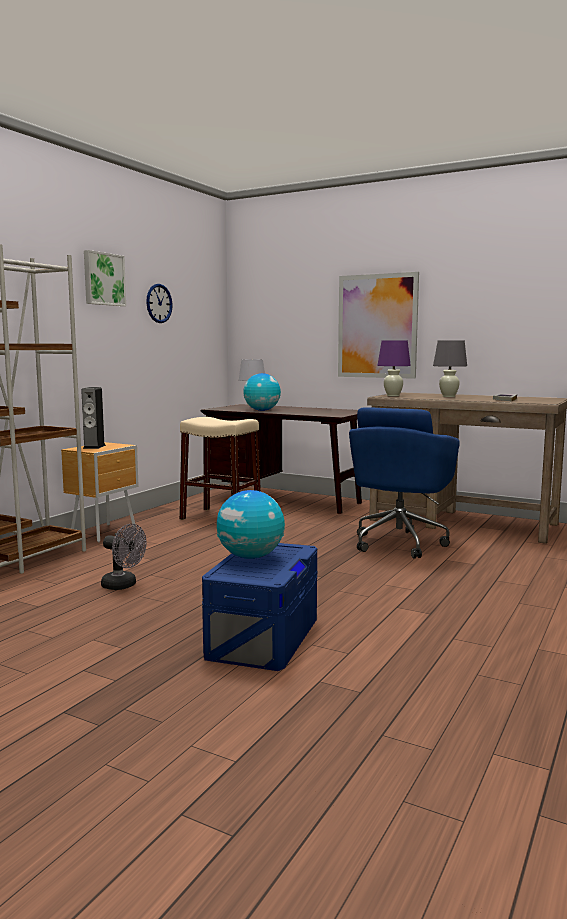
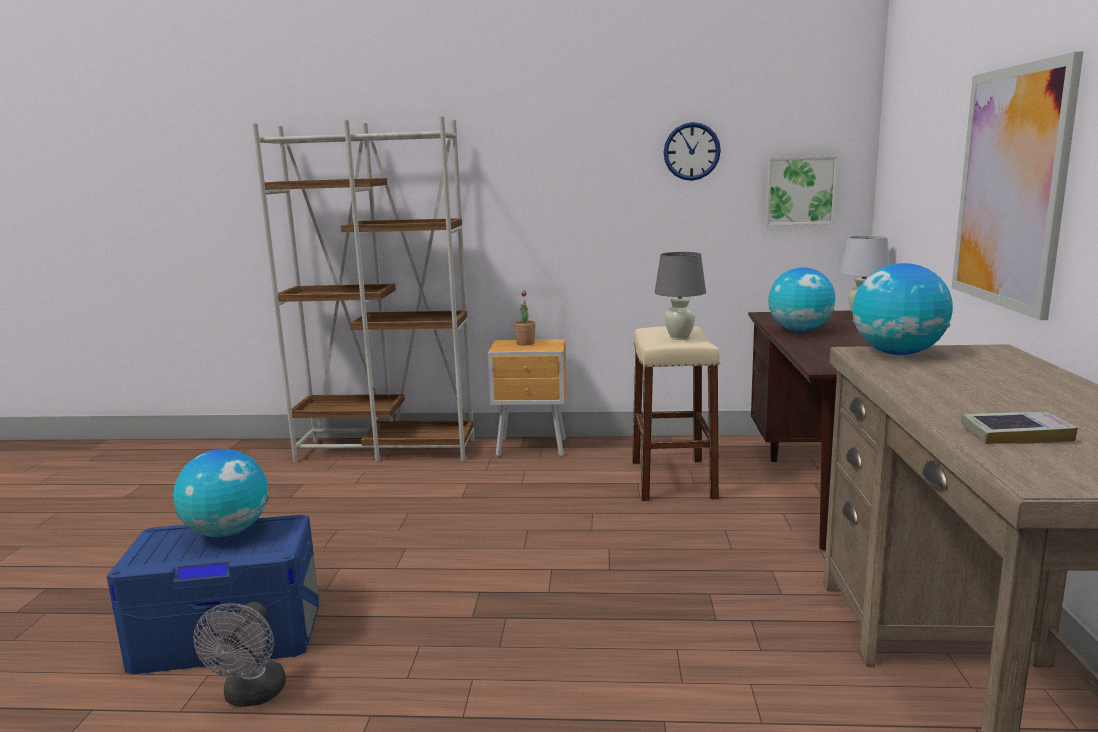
camera: 65 degrees right, 5 degrees up
(94, 446) = (525, 343): speaker -> potted plant
(103, 279) = (579, 129): picture -> picture (799, 190)
(123, 585) = (364, 512): grey fan -> grey fan (251, 696)
(393, 395) = (897, 353): purple table lamp -> globe
(399, 543) = (717, 646): blue office chair -> none
(448, 396) = (990, 384): grey table lamp -> grey table lamp (679, 337)

